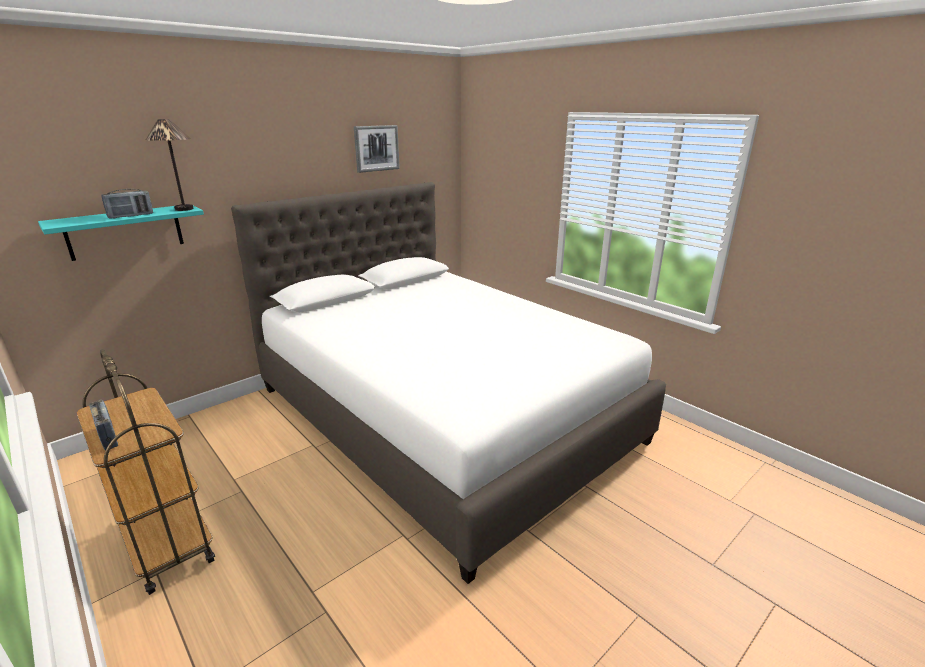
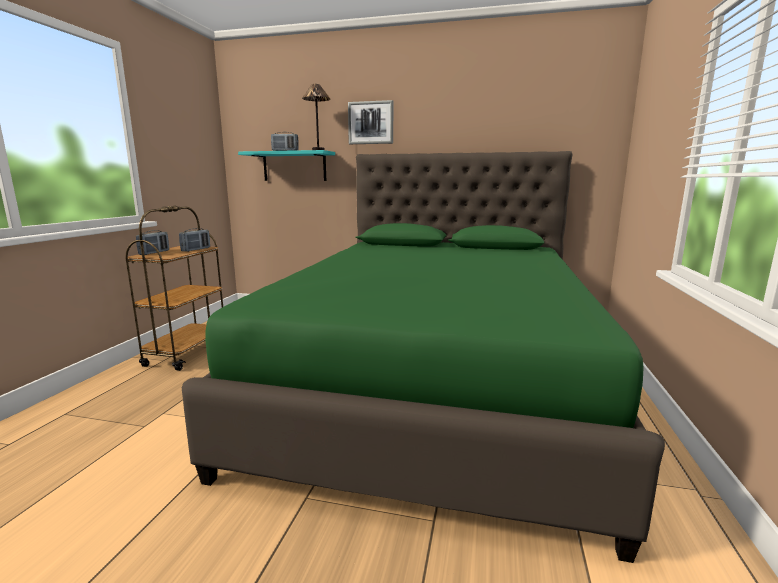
camera: 55 degrees right, 10 degrees down
(146, 404) = (196, 250): none -> radio
(376, 148) = (507, 113): picture -> picture (371, 123)
(442, 414) = (435, 380): white bed -> green bed

